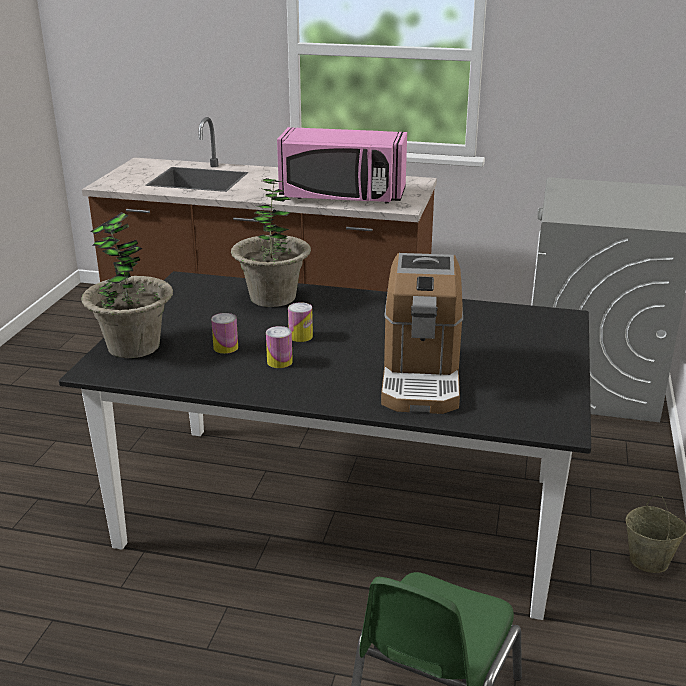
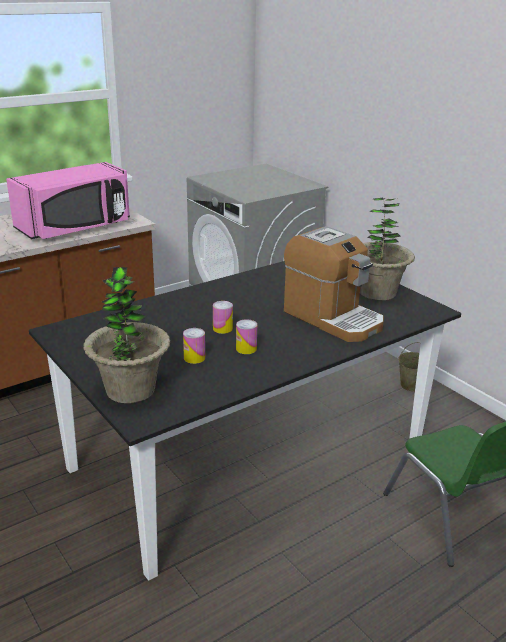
camera: 50 degrees left, 0 degrees up
(273, 297) = (149, 314): potted plant -> potted plant (377, 292)

